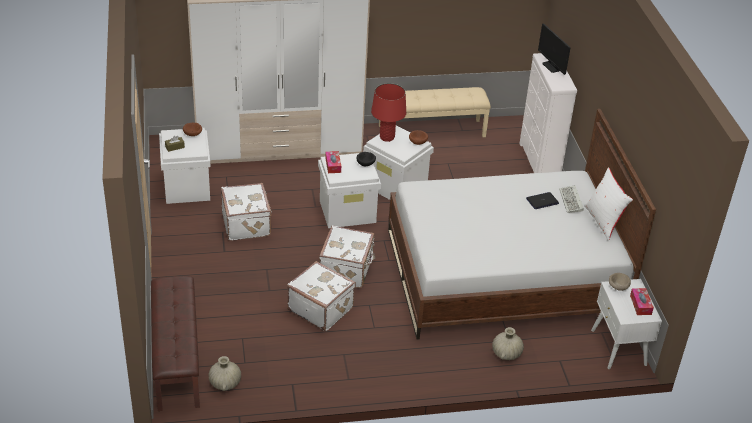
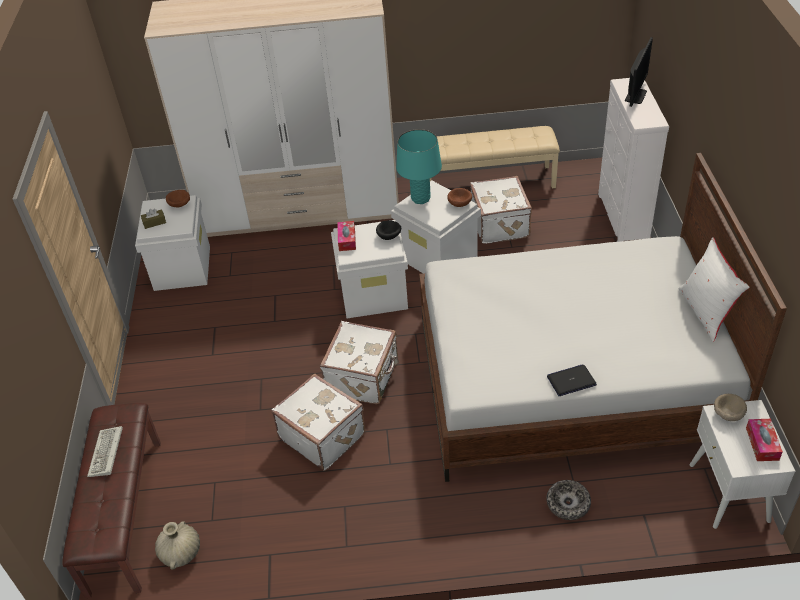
camera: 10 degrees right, 5 degrees up
(247, 224) = (246, 315): white suitcase -> white suitcase (500, 224)
(387, 137) = (420, 199): red table lamp -> turquoise table lamp
(506, 353) = (568, 503): beige vase -> bowl
(542, 201) = (619, 284): laptop -> laptop (571, 381)
(552, 66) = (635, 96): monitor -> monitor turned 135 degrees counterclockwise
(571, 201) = (661, 282): keyboard -> keyboard (106, 454)

